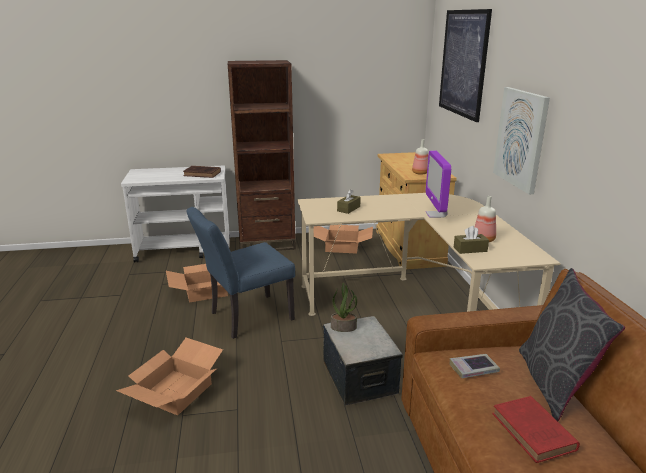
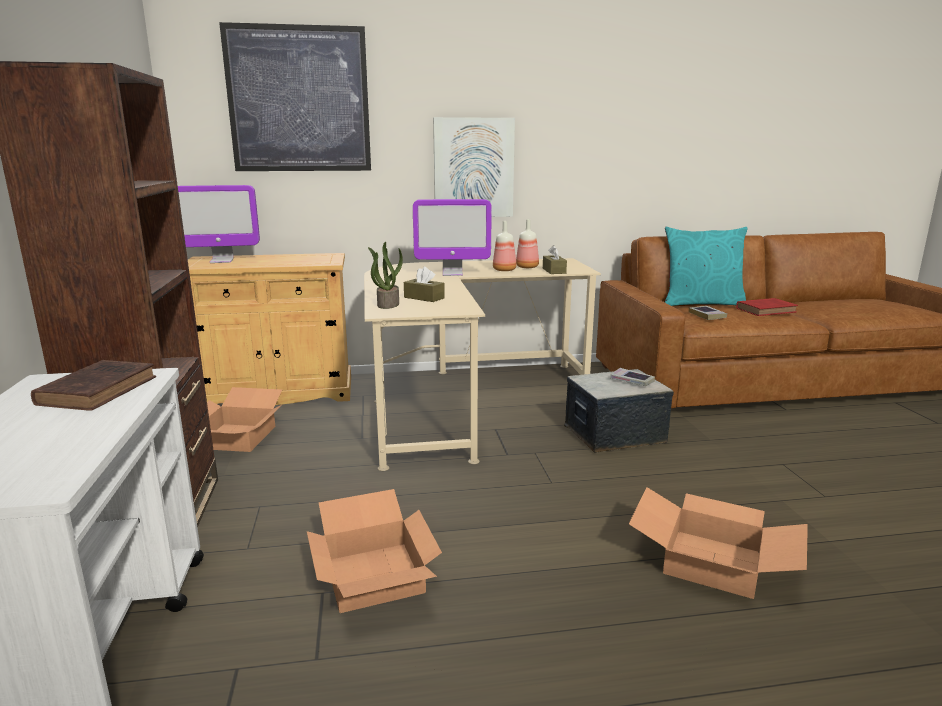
camera: 90 degrees left, 5 degrees down
(245, 317) = (487, 517): blue chair -> none
(344, 327) = (600, 389): potted plant -> potted plant (387, 304)
(365, 345) = (632, 381): none -> book
(407, 158) = (221, 261): none -> monitor
(420, 173) = (314, 260): bottle -> bottle (505, 270)
(554, 384) = (701, 304): grey pillow -> turquoise pillow

